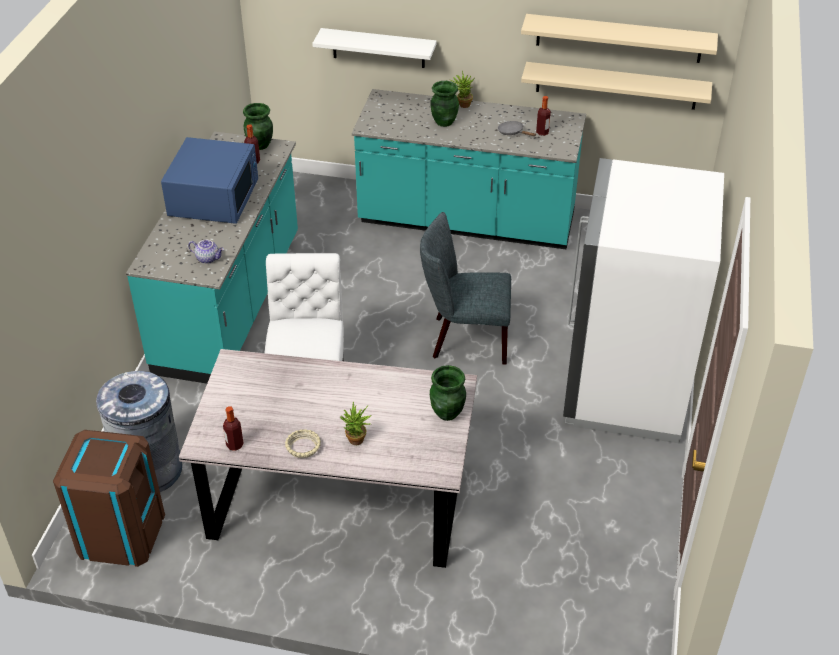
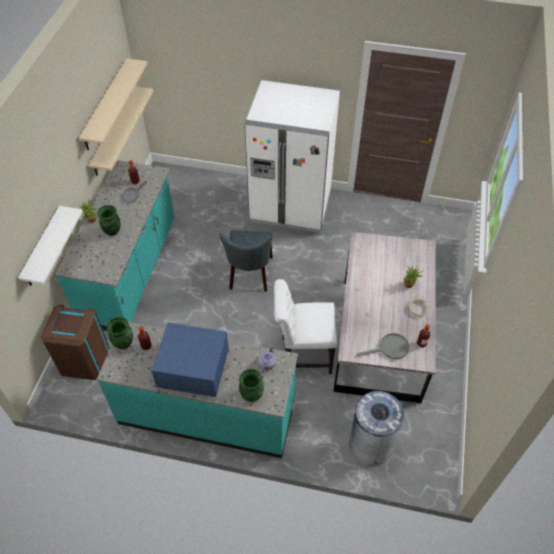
camera: 90 degrees left, 10 degrees up
(121, 533) = (424, 452): brown trash can -> brown trash can (84, 359)
(231, 406) = (389, 348): none -> grey frying pan
(447, 413) = (382, 244): green vase -> green vase (252, 395)

